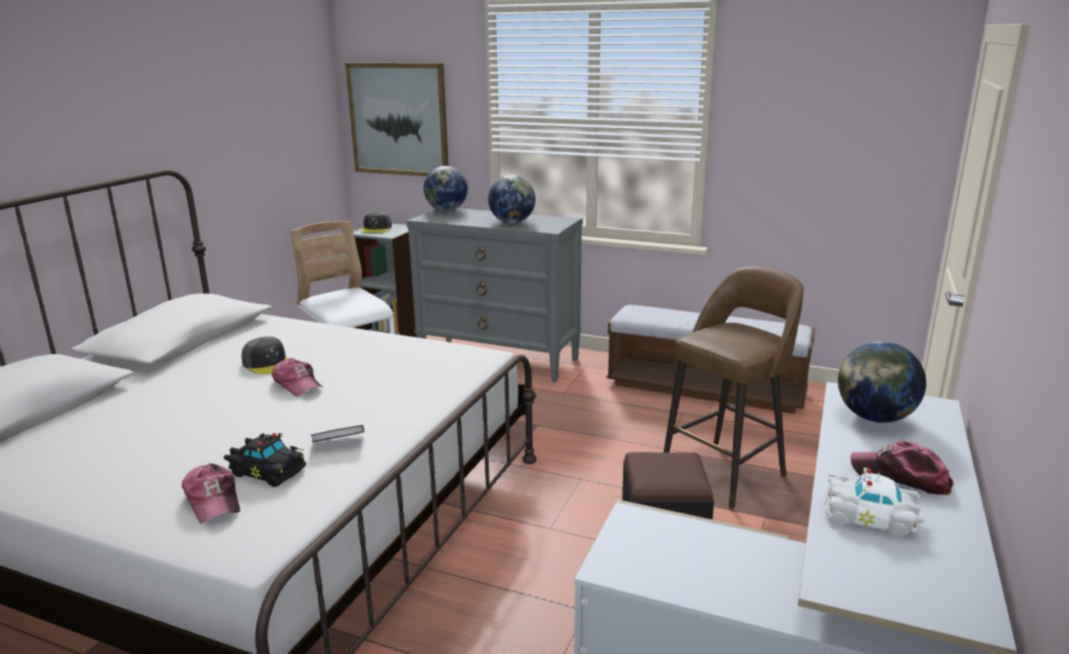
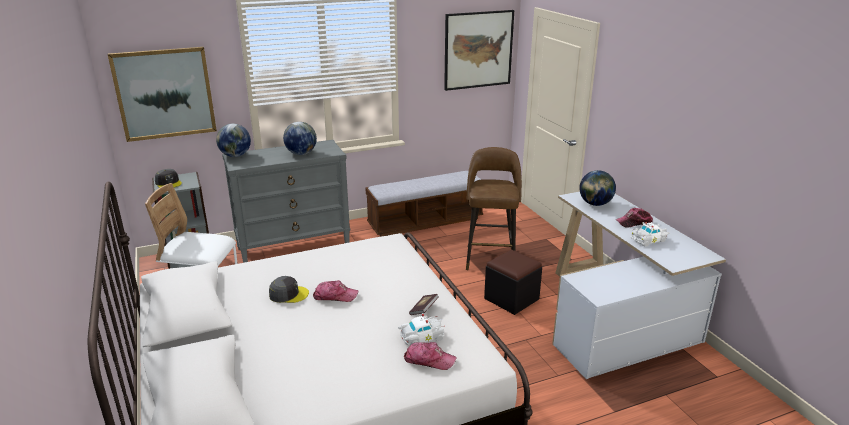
camera: 45 degrees left, 5 degrees up
(267, 470) = (420, 337): black toy car -> white toy car
(871, 110) = (478, 50): none -> picture

